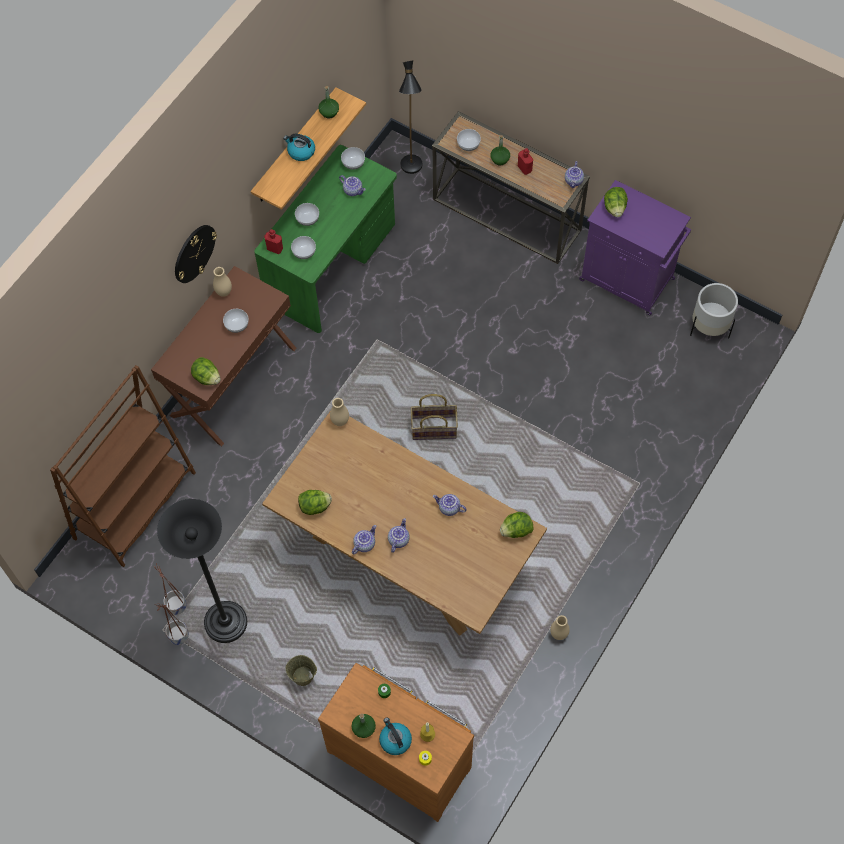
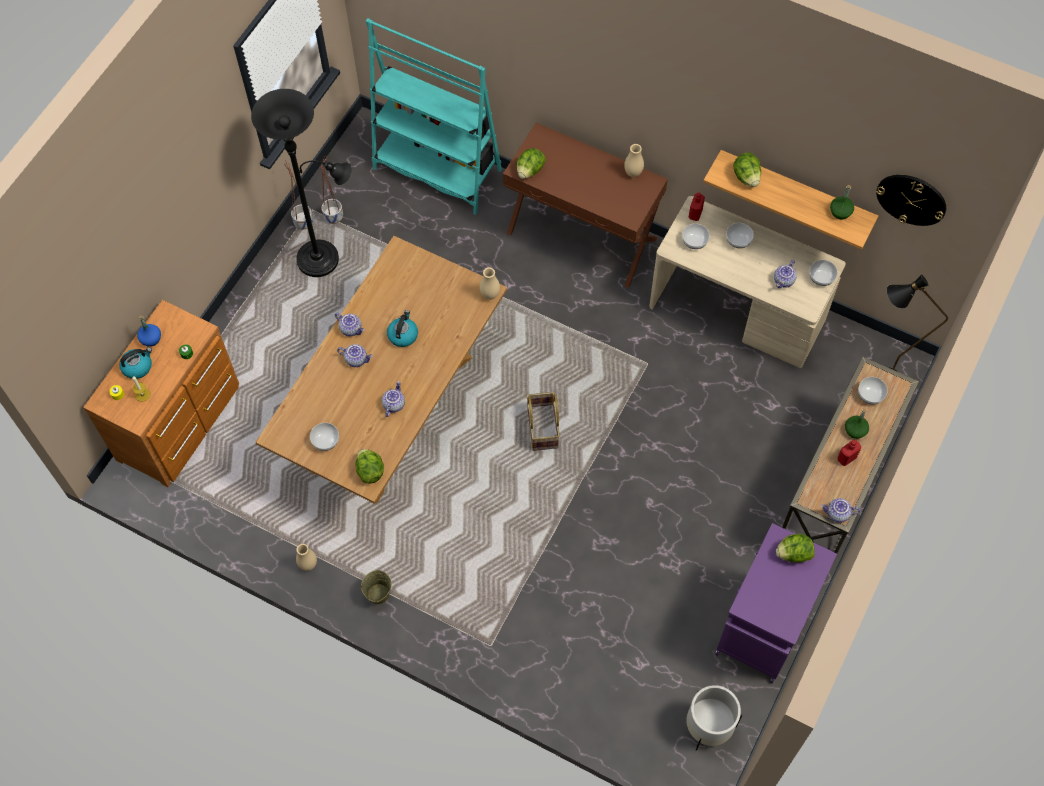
camera: 85 degrees right, 0 degrees up
(135, 505) = (437, 169): brown bookcase -> turquoise bookcase
(194, 253) = (629, 105): wall clock -> wall clock (911, 199)
(236, 325) = (594, 188): bowl -> bowl (326, 440)
(300, 152) = (780, 190): kettle -> kettle (403, 335)
(303, 676) = (263, 330): beige bucket -> beige bucket (378, 594)
(315, 506) = (391, 281): lettuce -> lettuce (746, 177)
(332, 264) = (737, 311): green desk -> beige desk
(363, 728) = (151, 339): green bottle -> blue bottle

